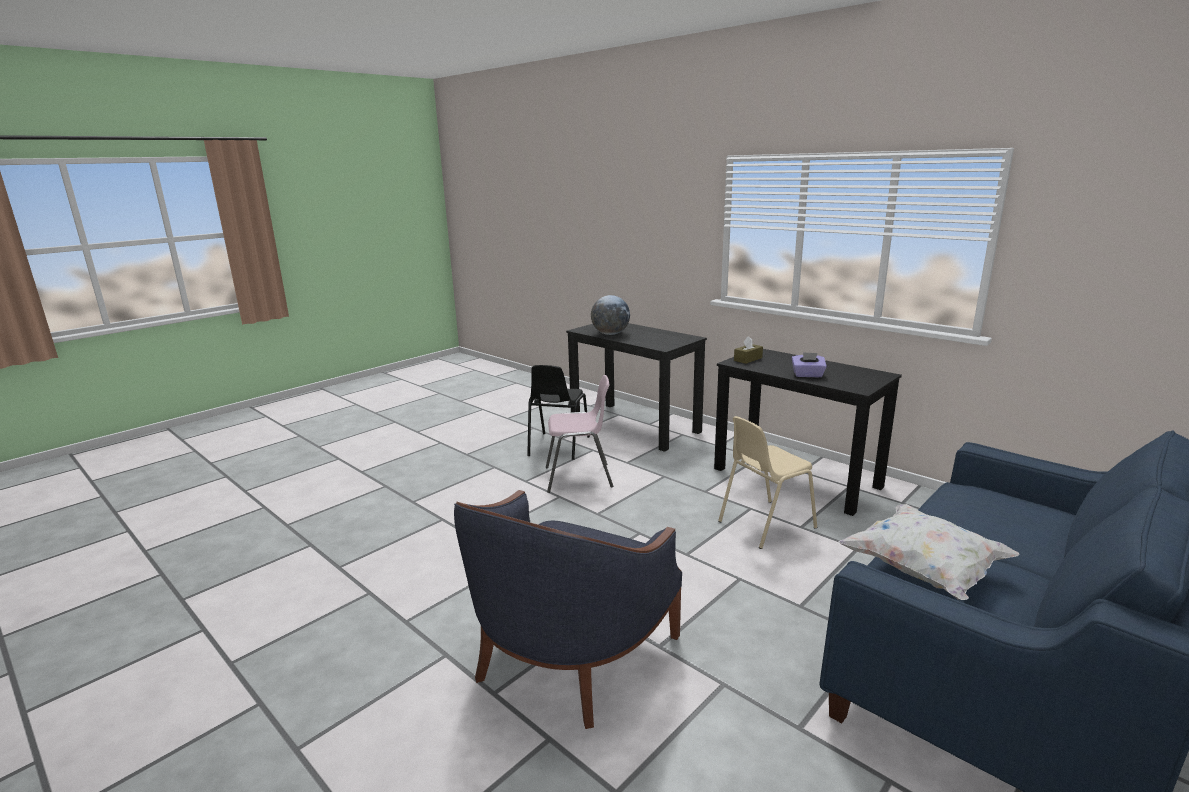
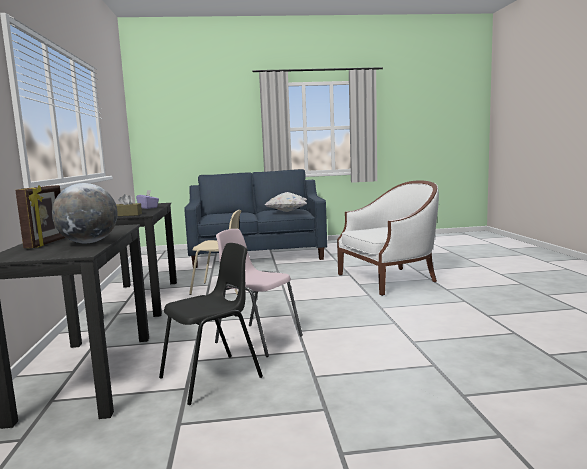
camera: 140 degrees left, 10 degrees down
(569, 654) = (389, 279): blue armchair -> white armchair
(634, 329) = (47, 243): none -> picture frame

